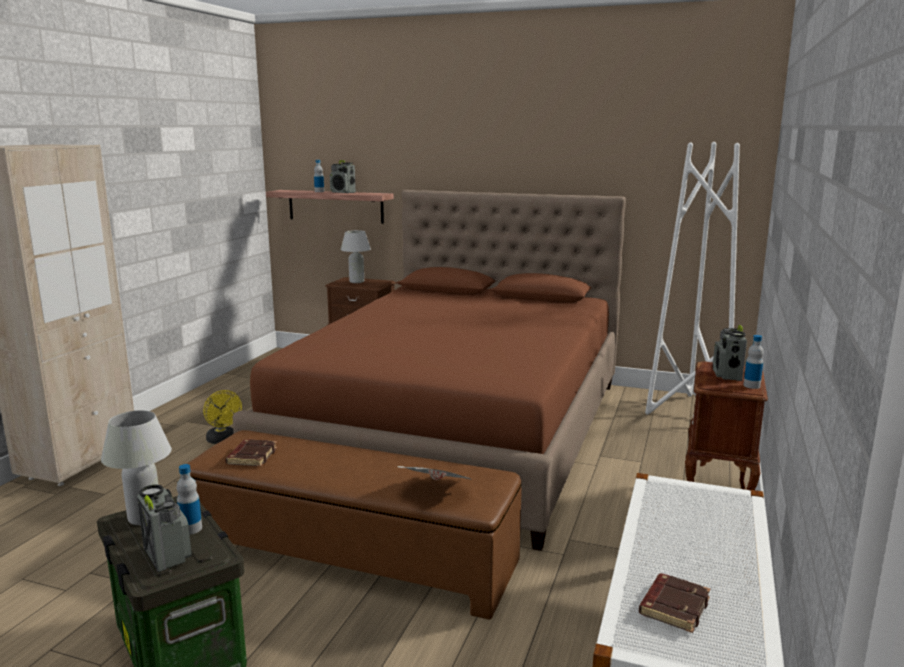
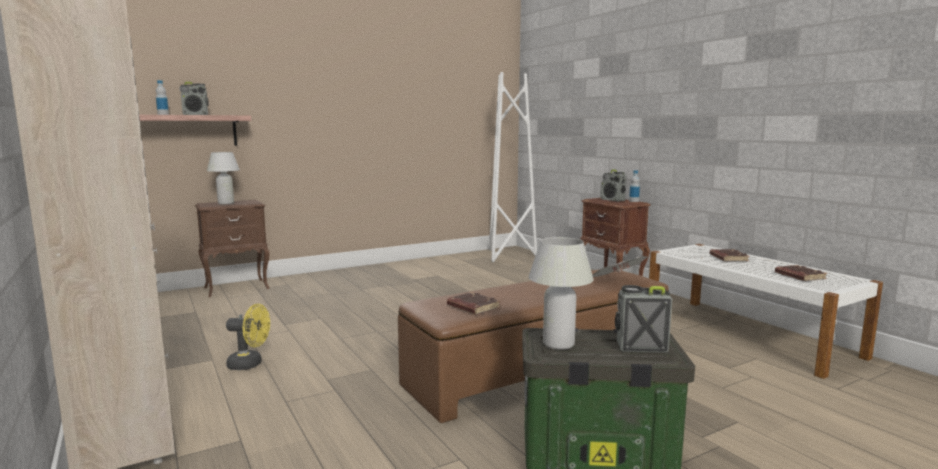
camera: 50 degrees left, 5 degrees down
(191, 529) = (601, 334): bottle -> none
(458, 431) = (420, 298): brown bed -> none
(696, 530) = (727, 258): none -> brown book

